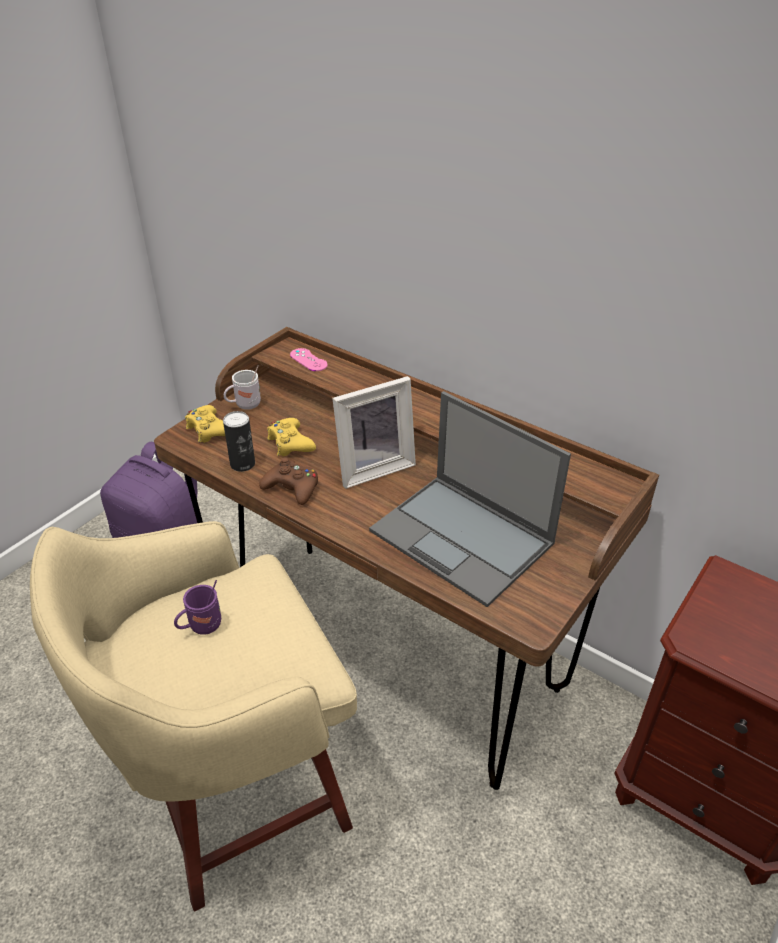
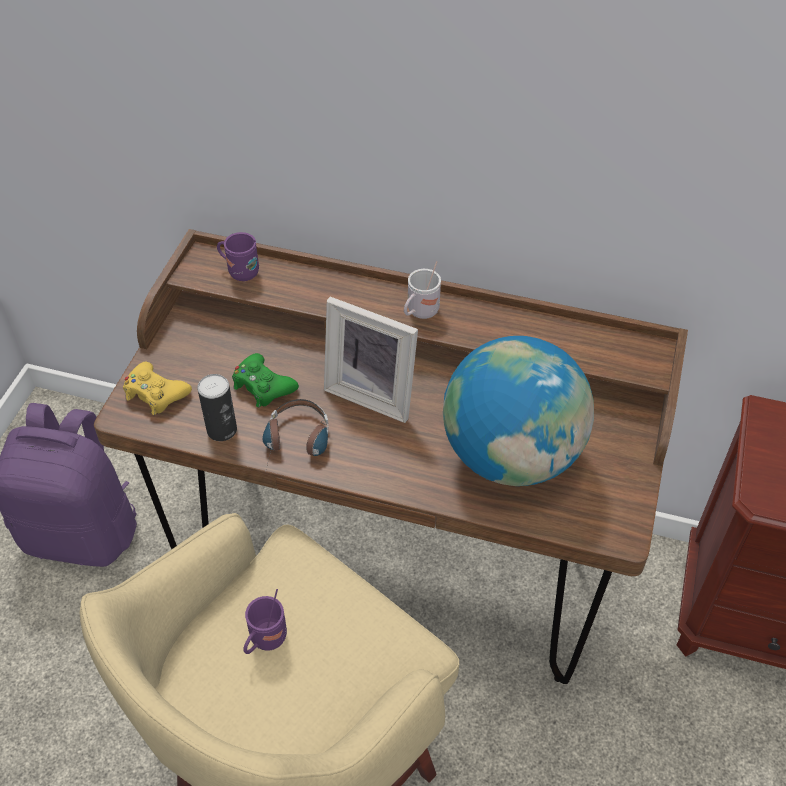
camera: 20 degrees left, 10 degrees up
(244, 405) = (180, 348): white mug -> white mug (420, 313)
(290, 443) = (263, 386): yellow game controller -> green game controller
(292, 488) = (296, 445): brown game controller -> headphones
(308, 360) = (240, 271): pink game controller -> purple mug
(373, 467) = (373, 393): picture frame -> picture frame turned 75 degrees clockwise
(463, 538) = (512, 455): laptop -> globe

